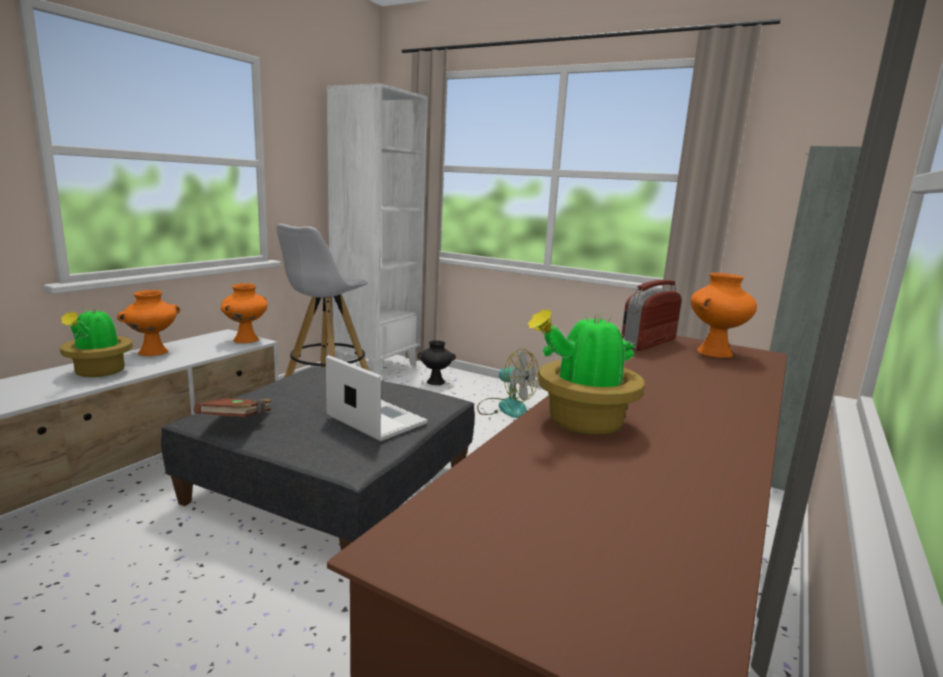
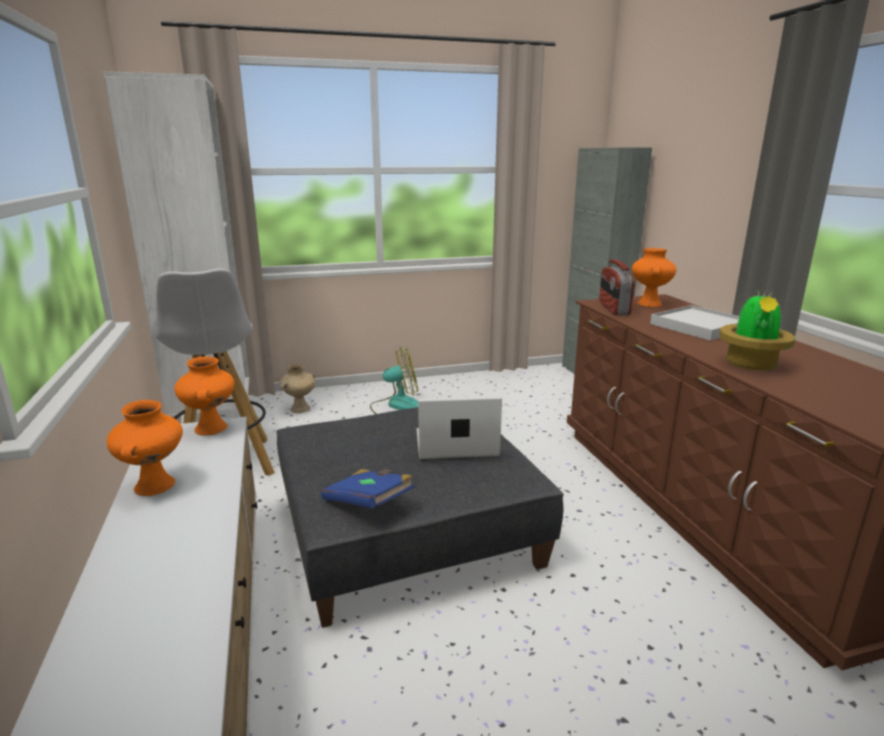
camera: 45 degrees left, 5 degrees up
(99, 372) = (174, 533): potted plant -> none
(238, 422) = (369, 503): brown book -> blue book
(436, 382) = (300, 408): black vase -> beige vase
(685, 382) = (699, 326): none -> white tray

